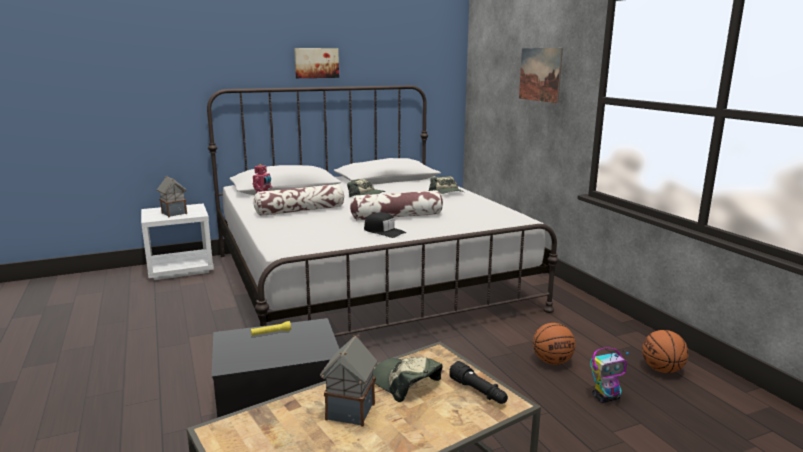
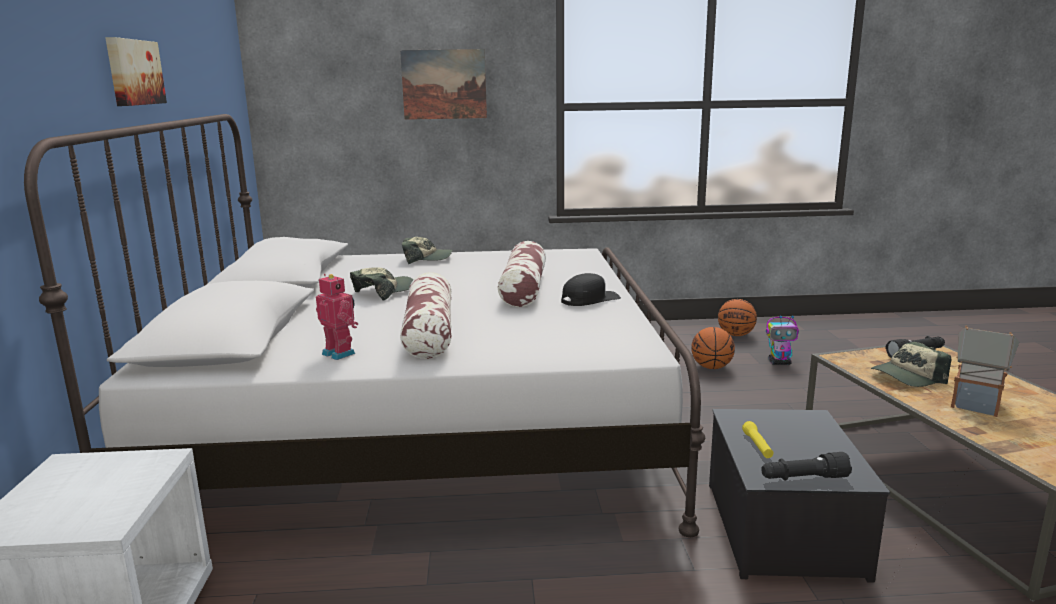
camera: 70 degrees left, 0 degrees up
(174, 213) = (99, 491): toy house -> none
(227, 347) = (803, 478): none -> black flashlight
(606, 398) = (780, 363): toy robot -> toy robot turned 90 degrees clockwise

